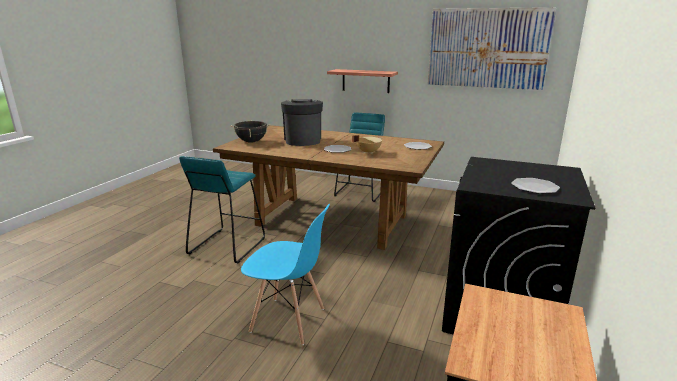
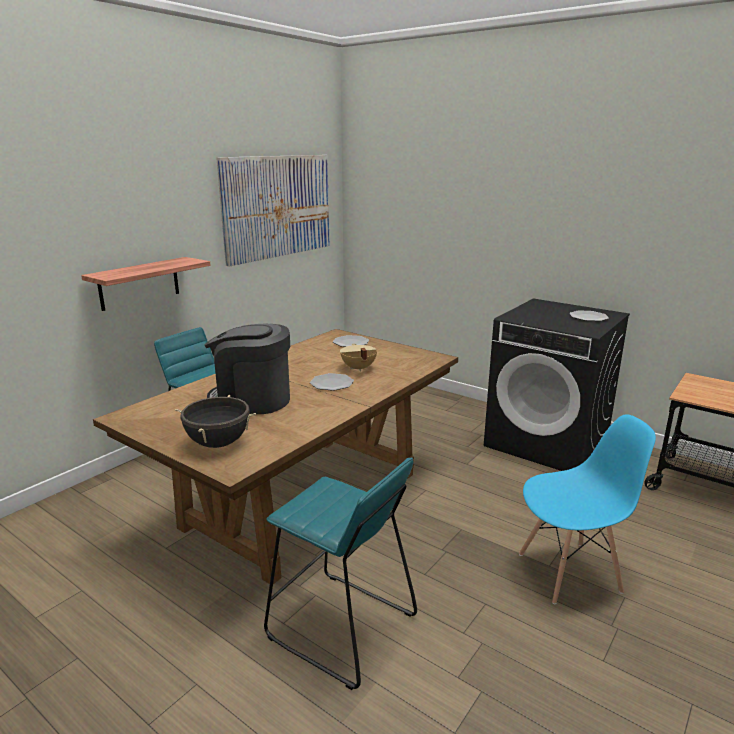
camera: 75 degrees left, 0 degrees up
(288, 320) = (570, 572): blue chair -> blue chair turned 45 degrees clockwise

